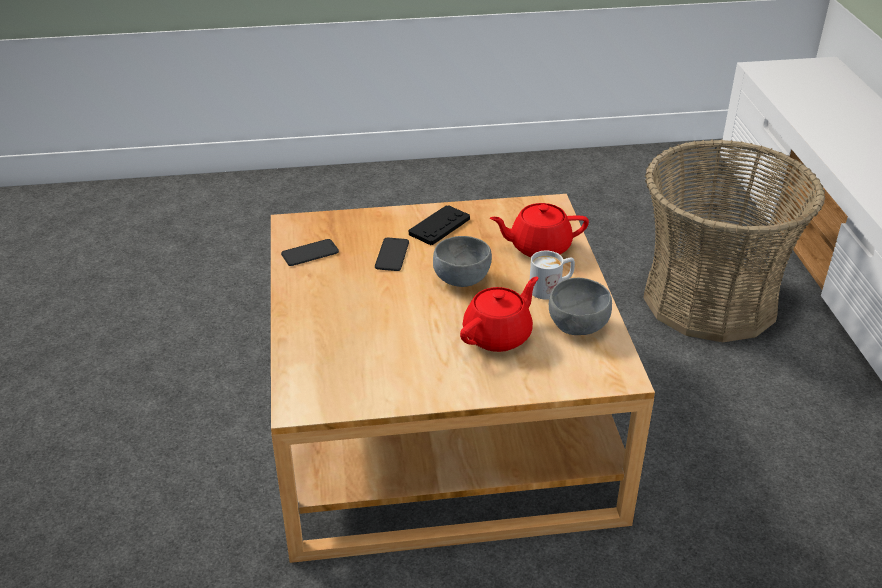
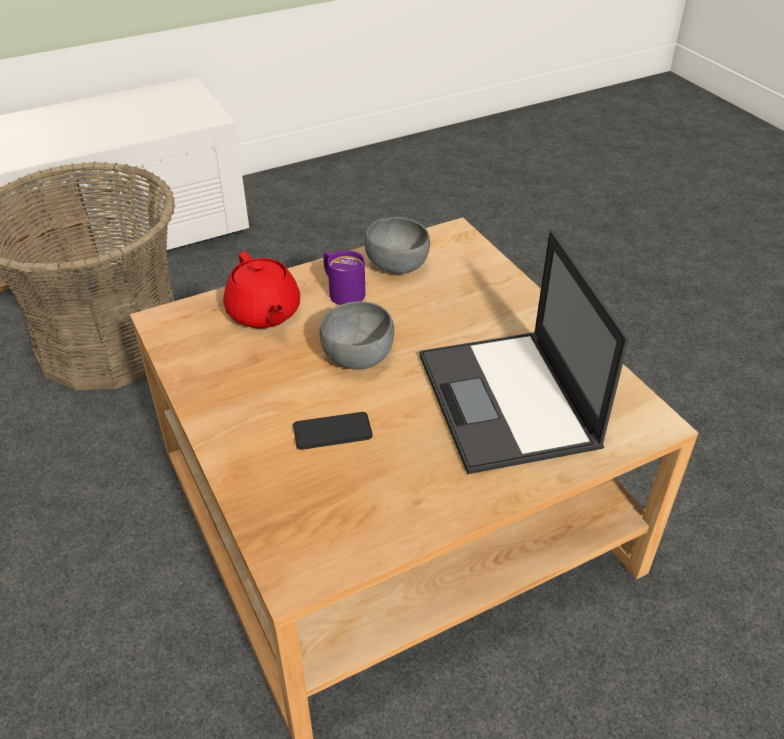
camera: 110 degrees left, 5 degrees up
(310, 253) = (366, 521): phone -> none
(369, 338) = (508, 402): none -> laptop
(439, 226) = (246, 405): black game controller -> none
(498, 335) = (443, 310): red teapot -> none
(551, 288) = (342, 291): white mug -> purple mug

